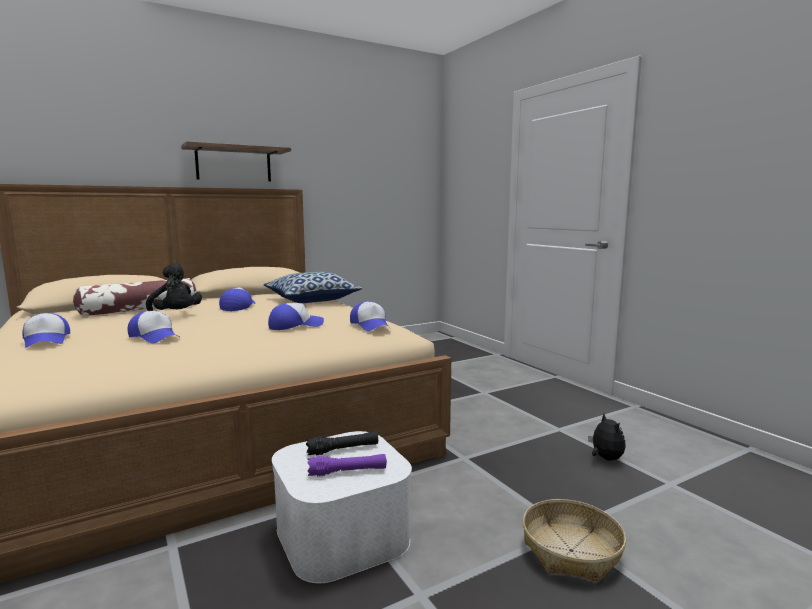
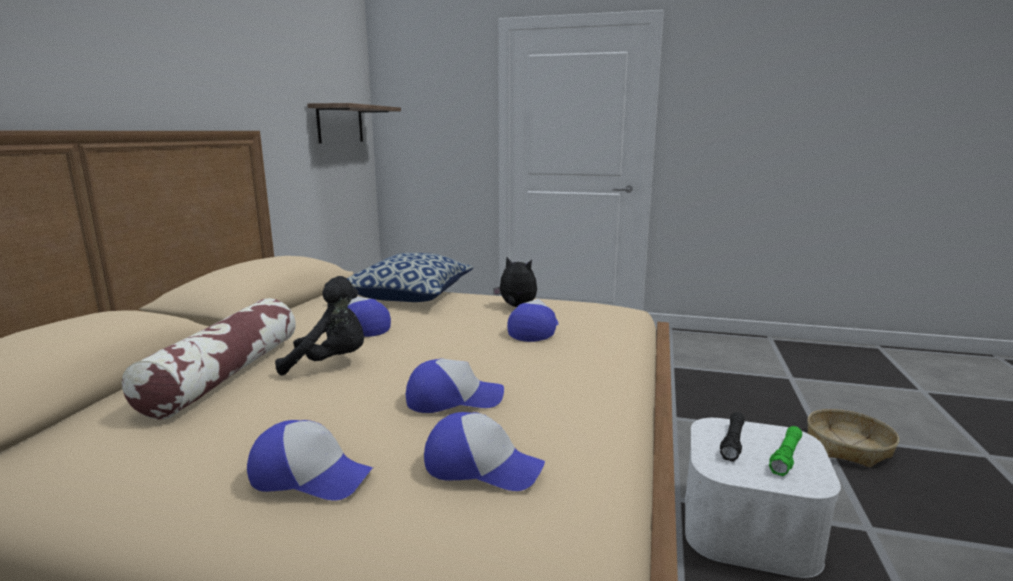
camera: 45 degrees left, 5 degrees up
(233, 164) = (158, 86): shelf -> shelf (340, 124)
(347, 472) = (786, 457): purple flashlight -> green flashlight
(371, 325) = (589, 308): cap -> cap (482, 466)
(605, 458) = (735, 376): plush toy -> plush toy (516, 307)

